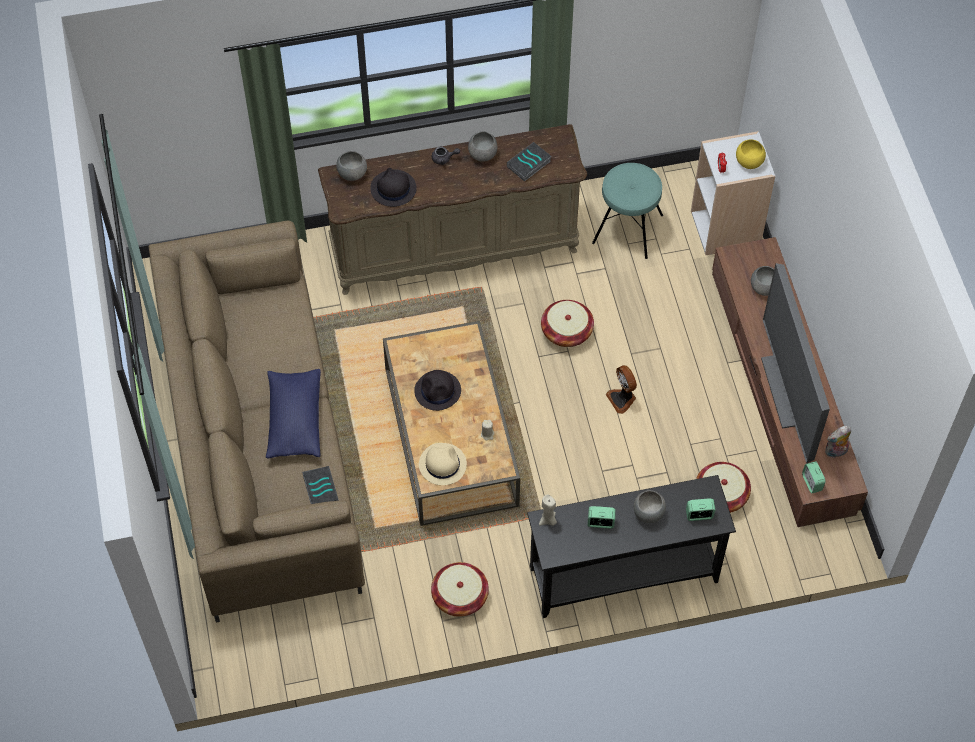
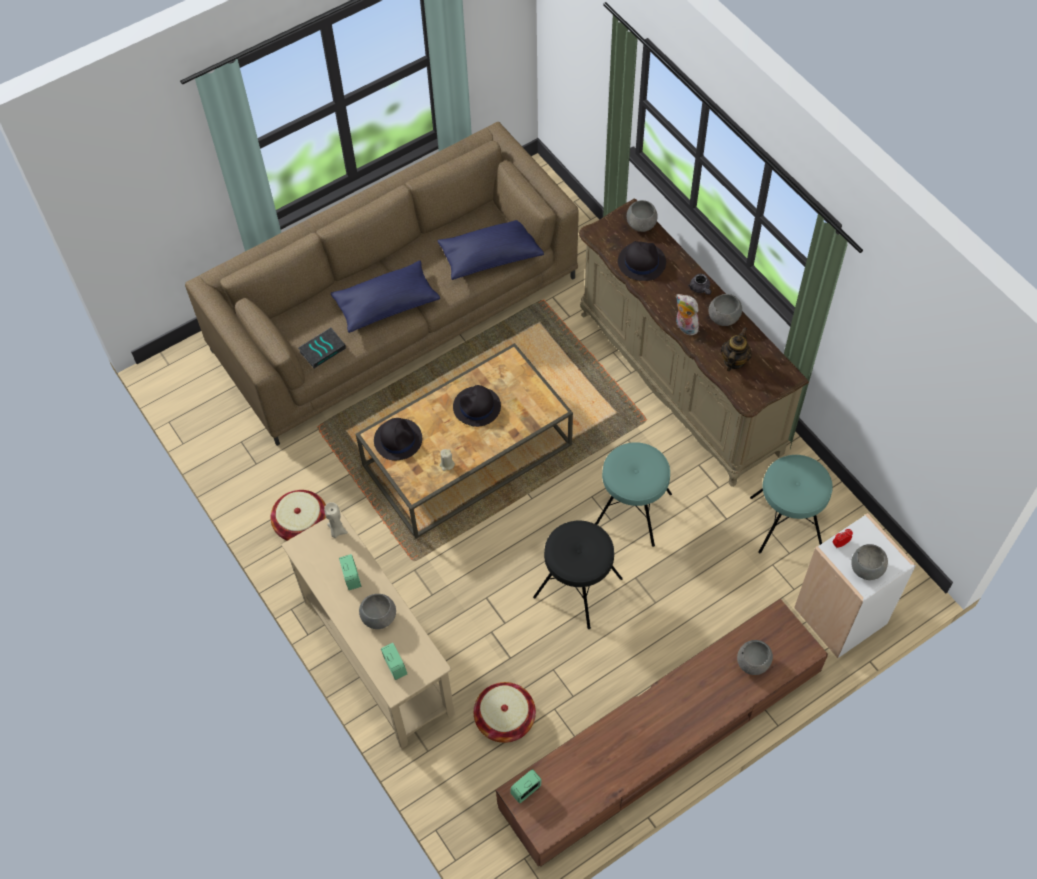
camera: 70 degrees right, 0 degrees up
(284, 318) = (490, 256): none -> blue pillow
(442, 464) = (398, 439): beige hat -> black hat
(529, 164) = (734, 361): book -> teapot
(566, 331) = (632, 510): basket -> turquoise stool
(622, 399) = (577, 587): fan -> black stool
(623, 575) = (377, 656): black console table -> beige console table
(749, 162) = (865, 569): yellow bowl -> grey bowl
(791, 391) = (633, 733): television -> none
(836, 452) = (575, 804): plush toy -> plush toy (684, 327)

